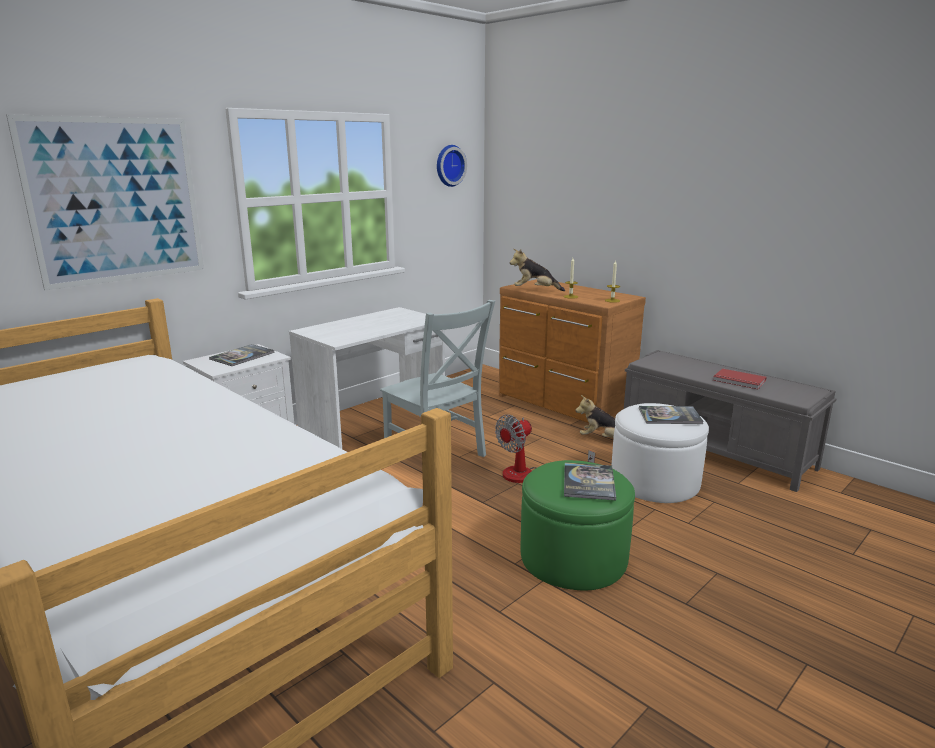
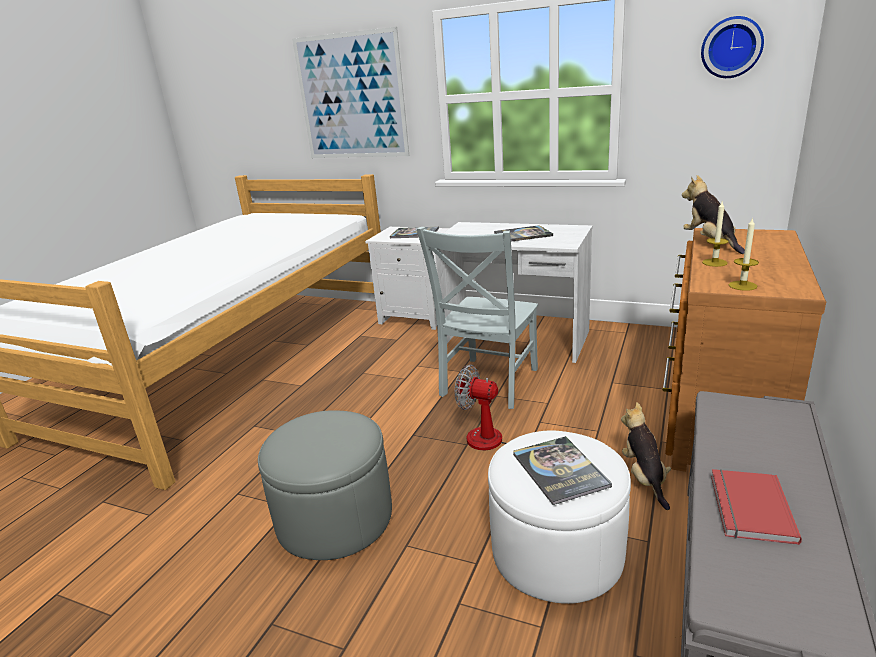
camera: 70 degrees right, 5 degrees up
(573, 557) = (335, 517): green ottoman -> grey ottoman
(588, 482) = (314, 444): book -> book (523, 235)

